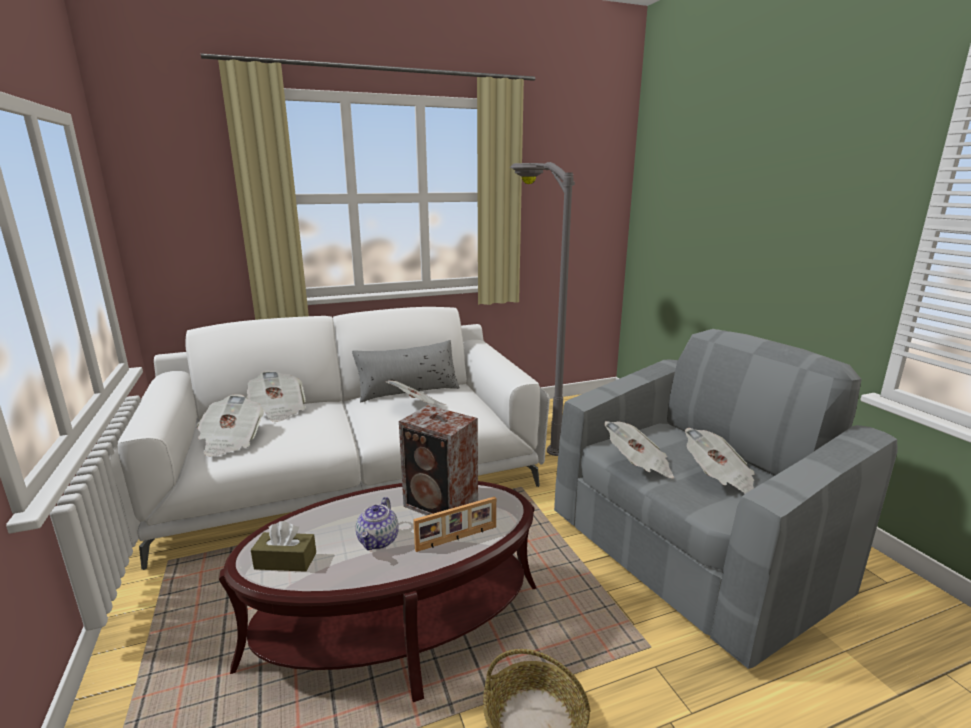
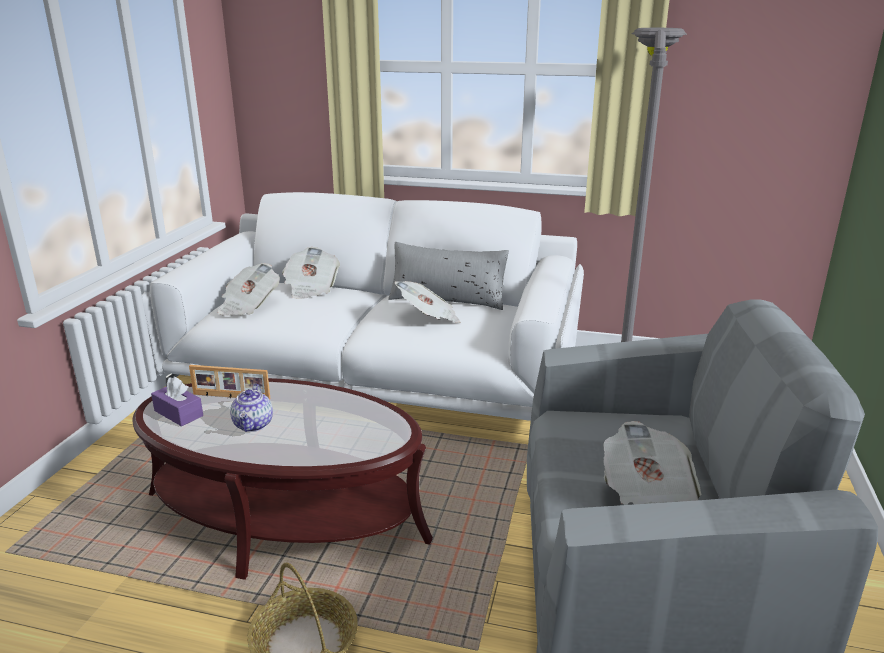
camera: 35 degrees right, 5 degrees up
(285, 561) = (178, 413): brown tissue box -> purple tissue box
(378, 541) = (254, 425): teapot -> teapot turned 45 degrees counterclockwise
(442, 505) = (337, 416): speaker -> none
(457, 539) = (311, 448): picture frame -> picture frame (231, 397)
(638, 466) = (573, 450): newspaper -> none

